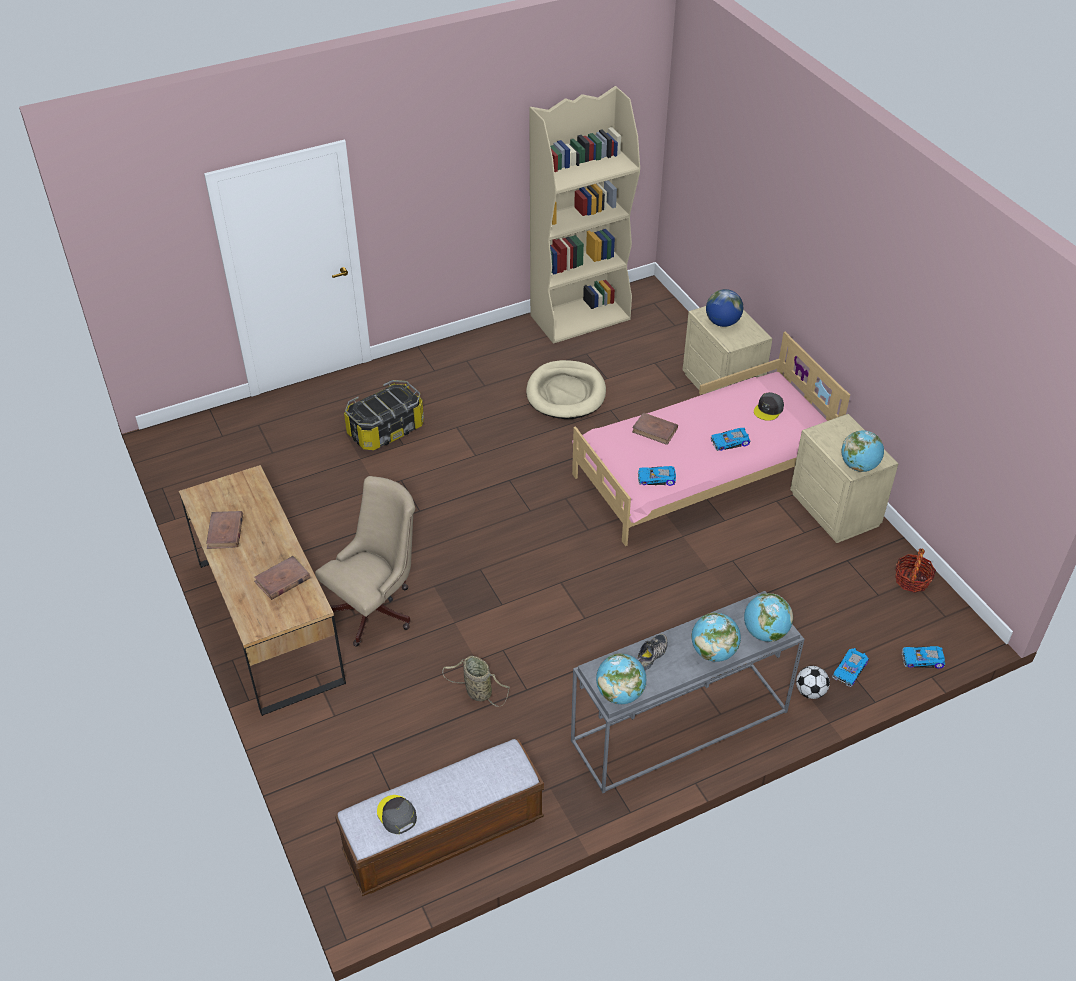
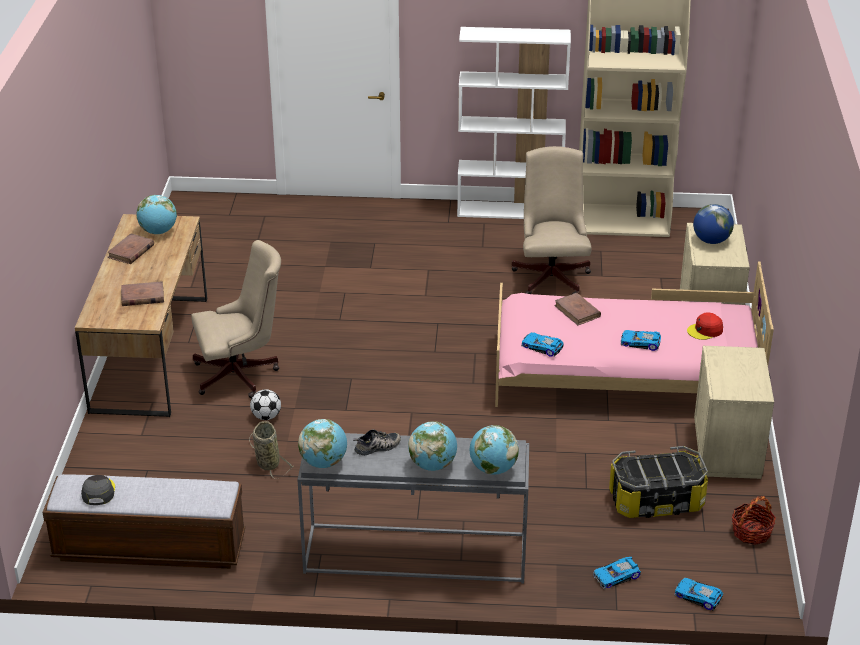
camera: 30 degrees right, 10 degrees down
(386, 430) = (365, 253): storage box -> storage box (656, 501)
(478, 339) = (509, 210): none -> white bookcase
(566, 393) = (551, 275): beige dog bed -> beige office chair
(768, 409) = (705, 330): grey cap -> red cap
(810, 692) = (561, 577): football -> football (266, 416)
(859, 466) = (730, 390): globe -> globe (158, 231)

